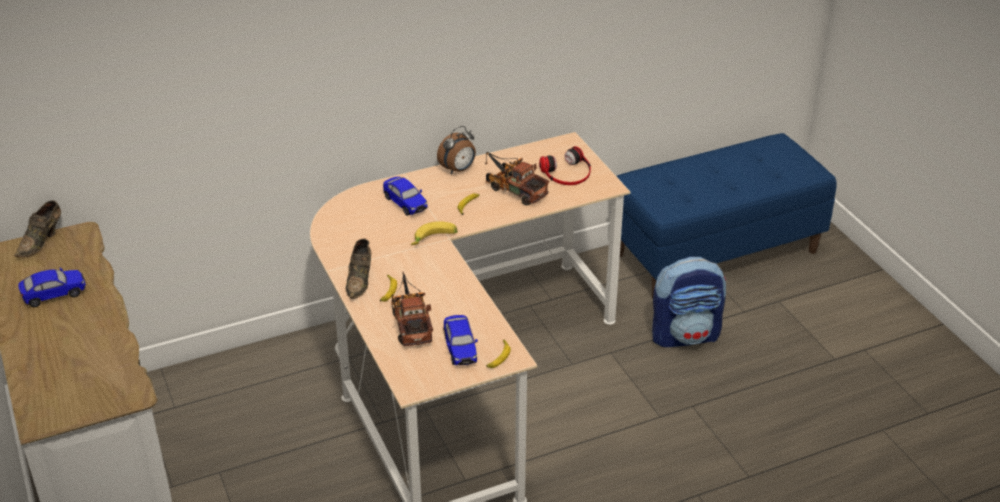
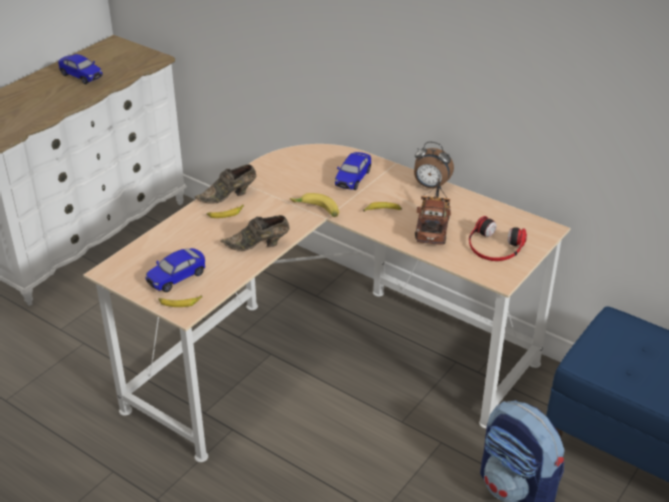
camera: 60 degrees right, 0 degrees up
(42, 241) = (136, 50): brown shoe -> brown shoe (258, 245)
(411, 322) = (193, 240): toy truck -> none

